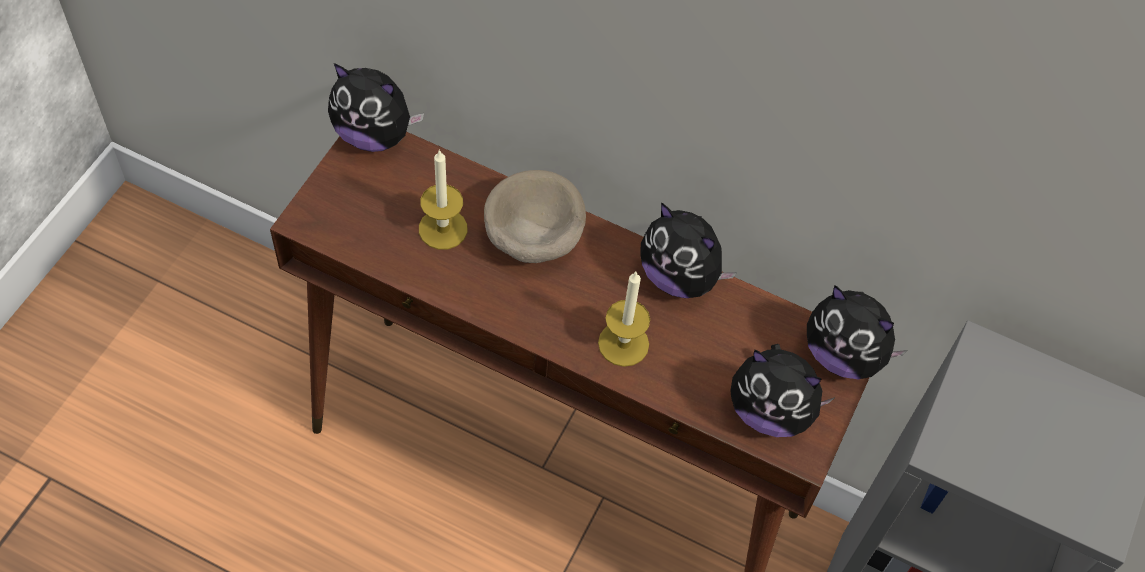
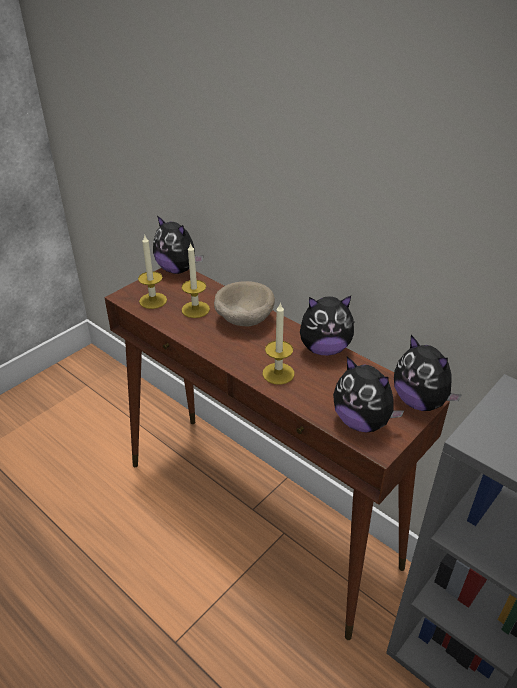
camera: 20 degrees right, 20 degrees down
(361, 221) = (153, 300): none -> candle
(680, 276) = (324, 349): plush toy -> plush toy turned 60 degrees counterclockwise

